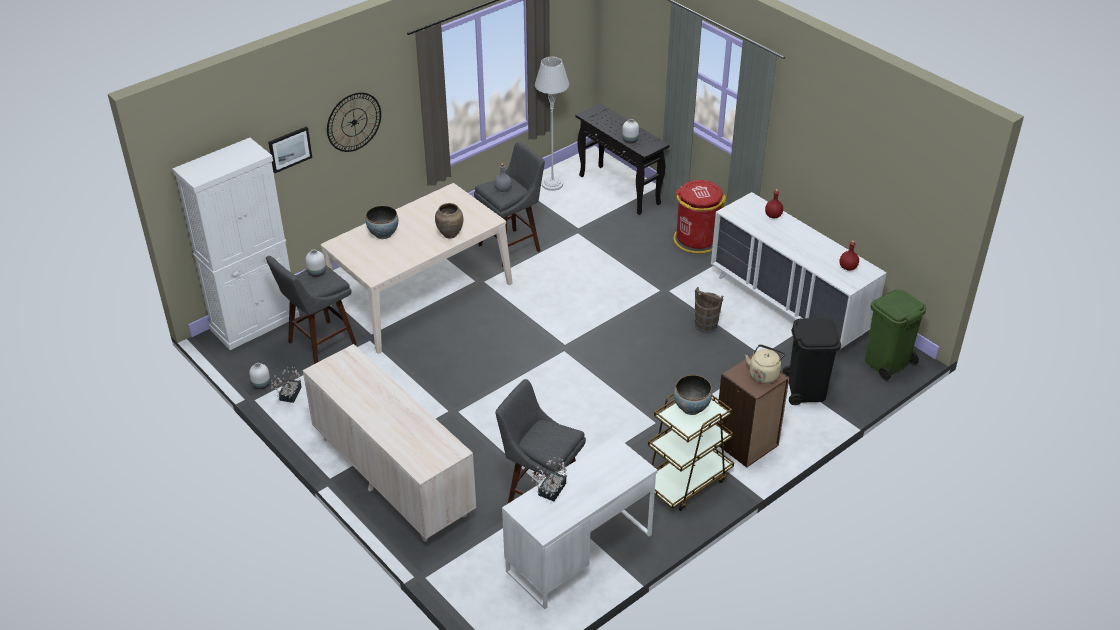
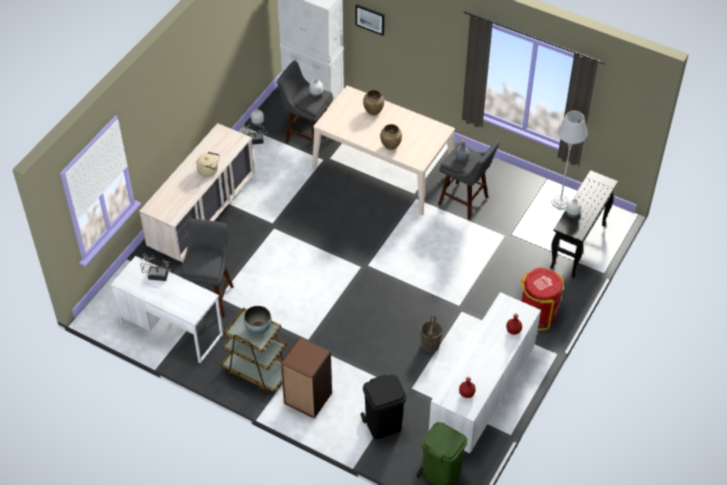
camera: 70 degrees right, 10 degrees up
(354, 122) = (420, 37): wall clock -> none
(383, 234) = (373, 112): bowl -> brown vase
(764, 374) = (309, 362): beige kettle -> beige kettle (209, 171)

